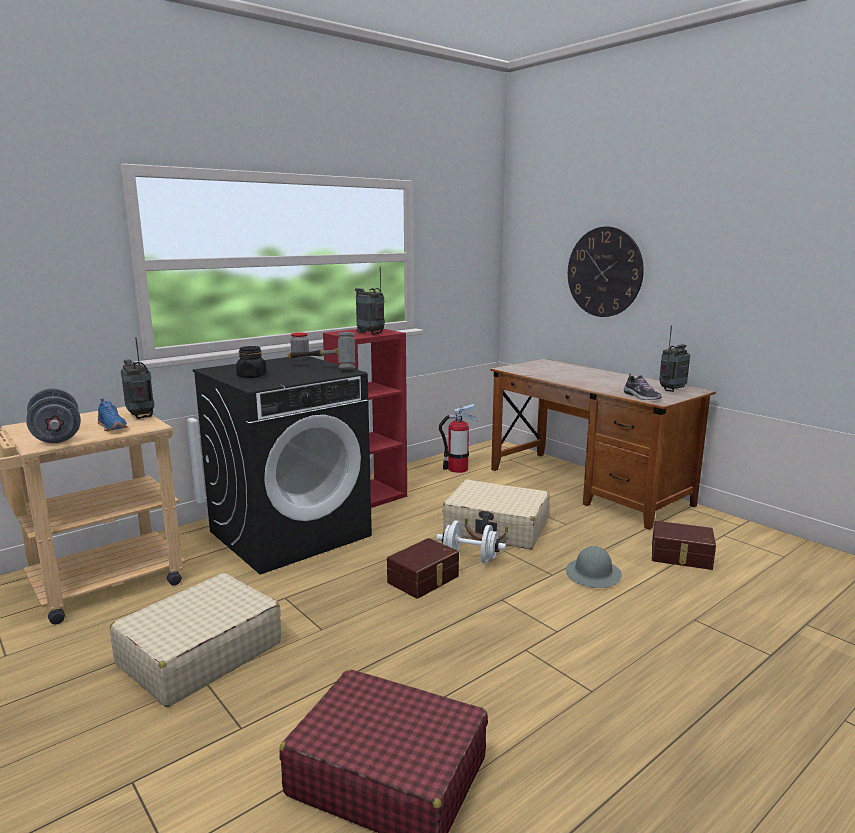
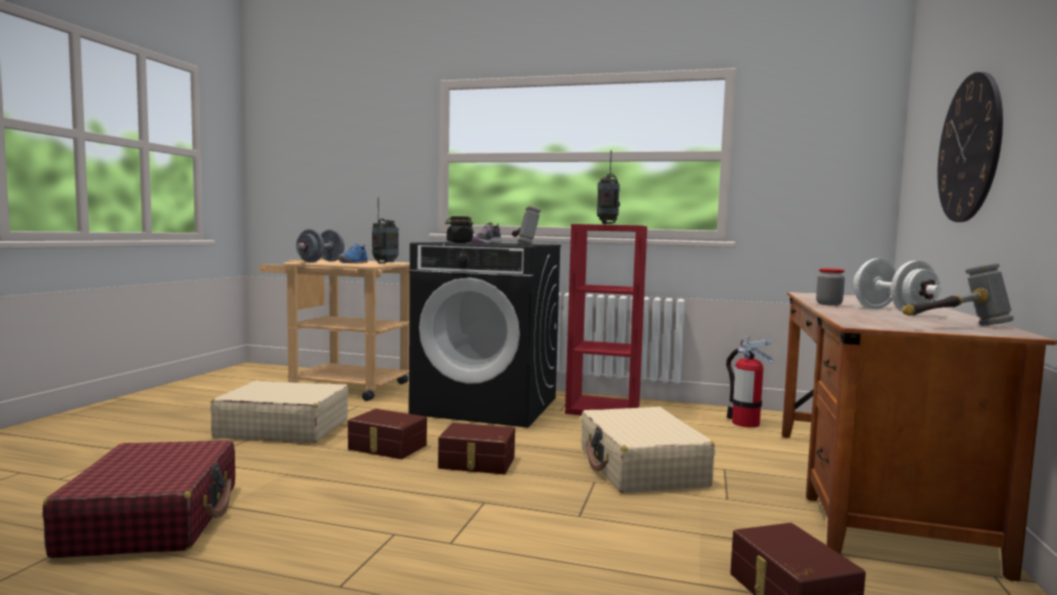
camera: 55 degrees right, 10 degrees down
(300, 358) = (543, 244): jar -> jar (829, 304)
(339, 608) = (386, 447): none -> brown storage box
(470, 558) = (549, 471): white dumbbell -> white dumbbell (892, 311)
(593, 574) = (618, 539): grey hard hat -> none
(641, 396) = (859, 320): shoe -> shoe (486, 243)
(672, 390) = (955, 326): radio -> hammer

